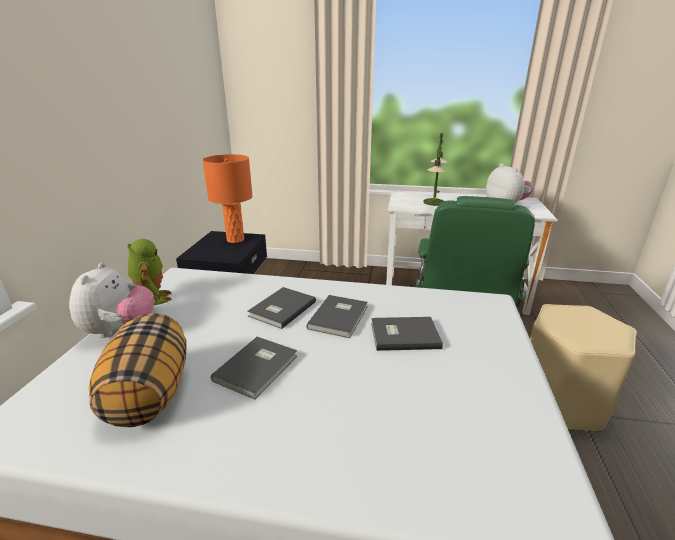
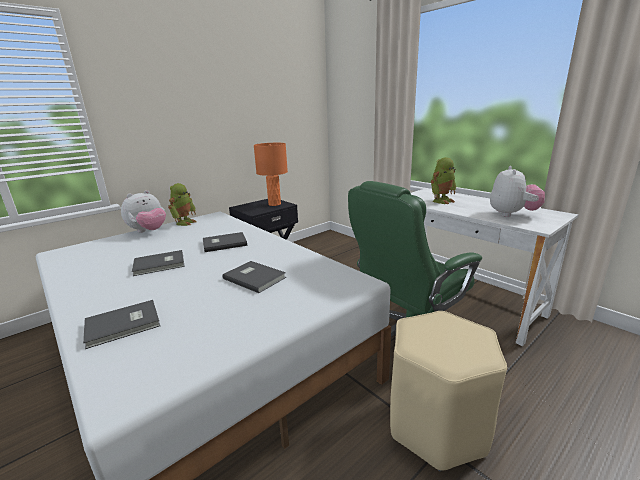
camera: 40 degrees right, 5 degrees down
(149, 393) = (110, 258): pillow -> none
(340, 317) = (242, 257): grey book -> grey book (124, 325)
(434, 202) = (441, 201): table lamp -> toy robot

